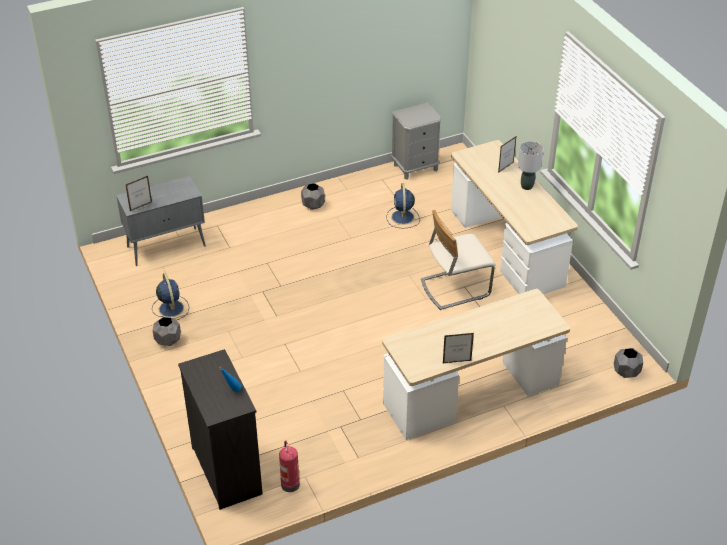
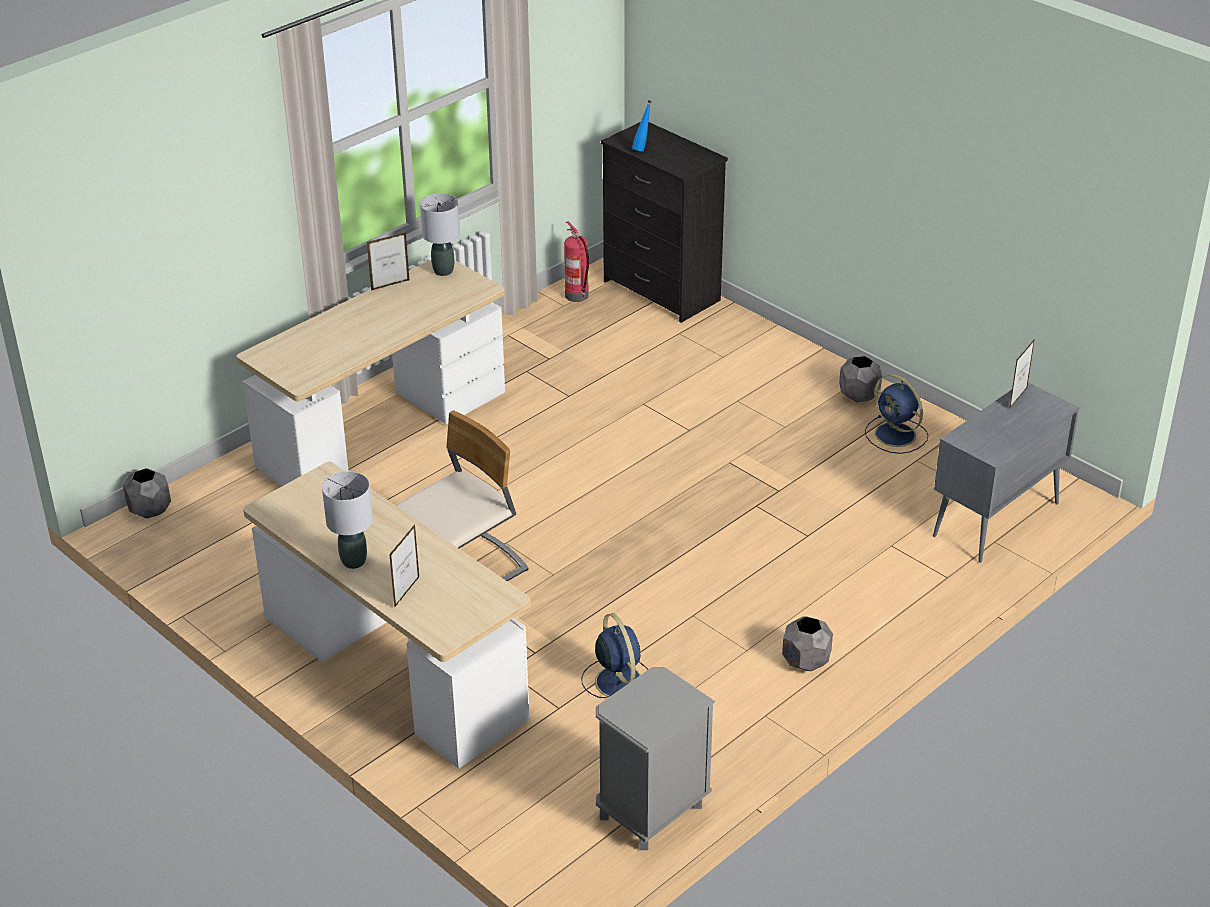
camera: 160 degrees right, 5 degrees down
(416, 365) = (444, 271): none -> grey table lamp

